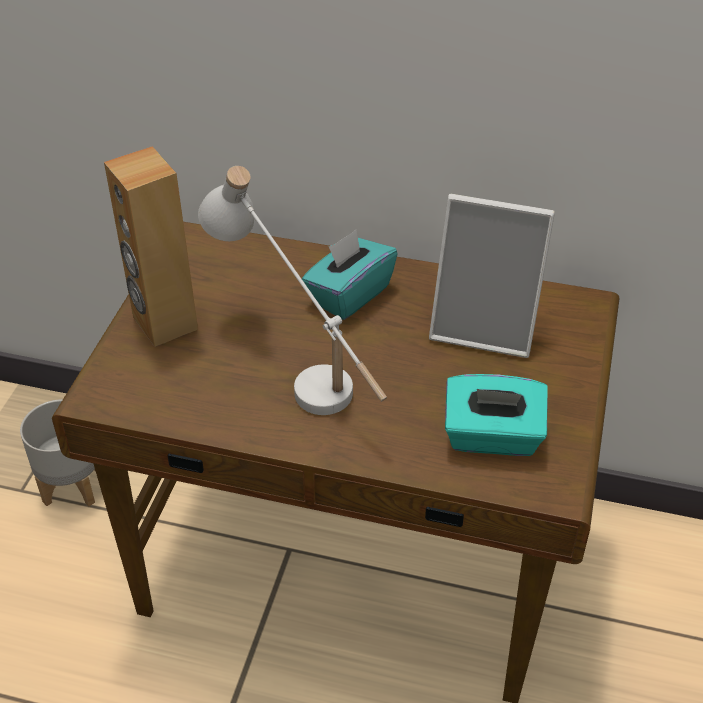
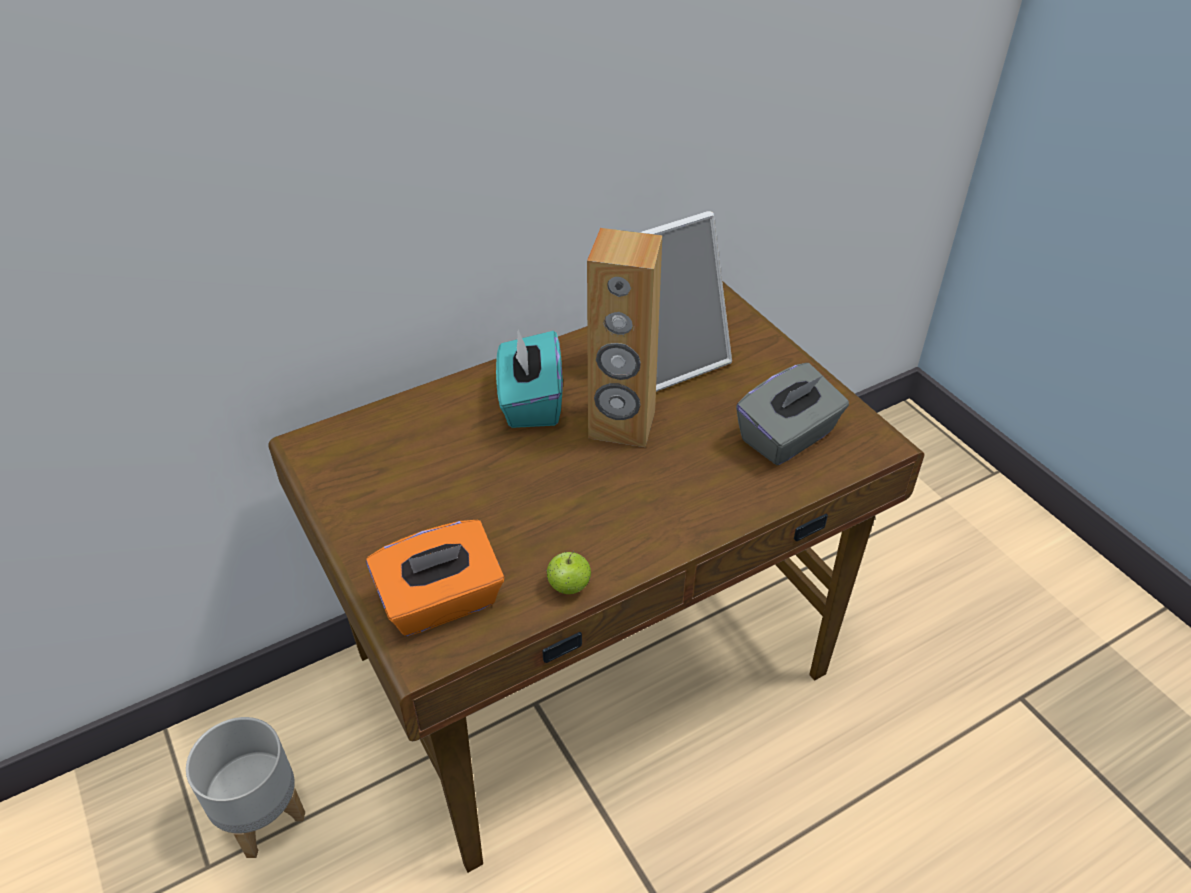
camera: 45 degrees left, 0 degrees up
(136, 378) = (441, 602): none -> orange tissue box
(164, 323) = (397, 535): brown speaker -> brown speaker (621, 425)
(213, 423) = (569, 586): none -> apple
(297, 369) = (574, 490): white table lamp -> none
(492, 437) = (787, 437): turquoise tissue box -> grey tissue box

